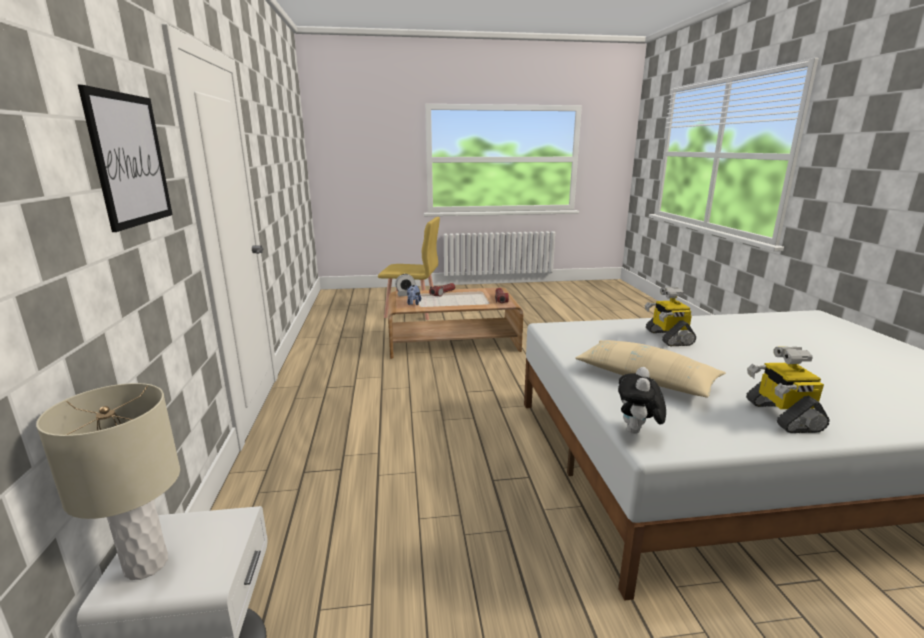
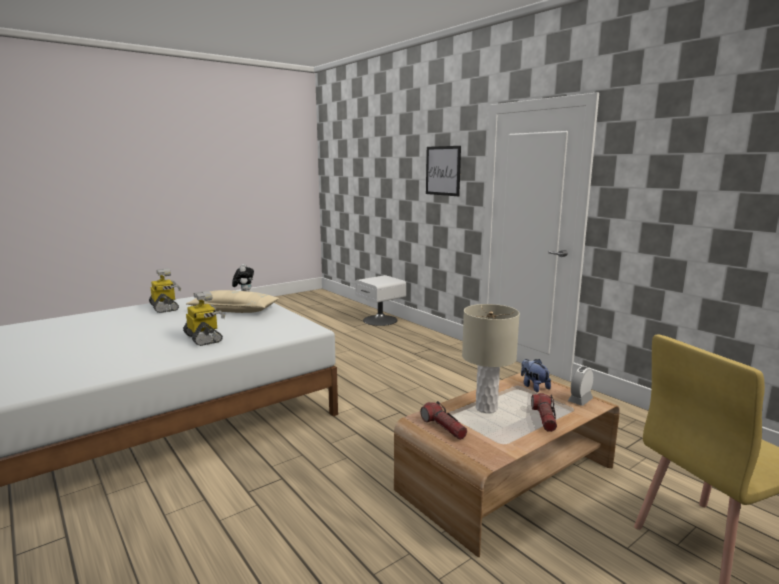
camera: 150 degrees right, 5 degrees down
(145, 564) = (384, 278): beige table lamp -> beige table lamp (486, 408)

